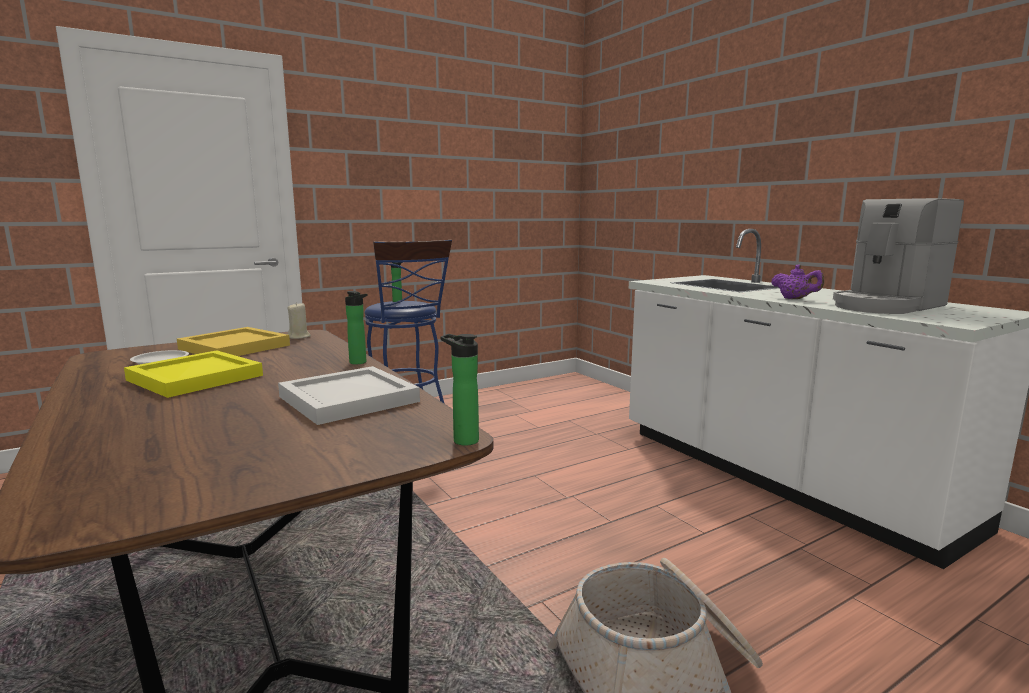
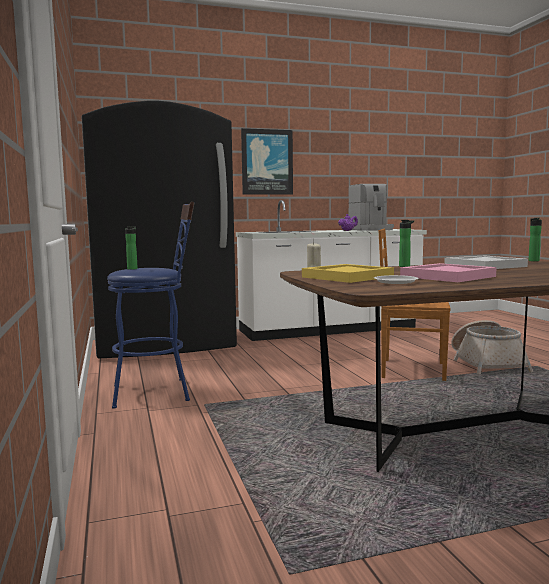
camera: 75 degrees left, 5 degrees down
(193, 378) = (447, 277): yellow tray -> pink tray
(552, 564) = (410, 370): none -> brown chair
(579, 399) = (166, 345): none -> black fridge
(767, 161) = (267, 162): none -> picture

